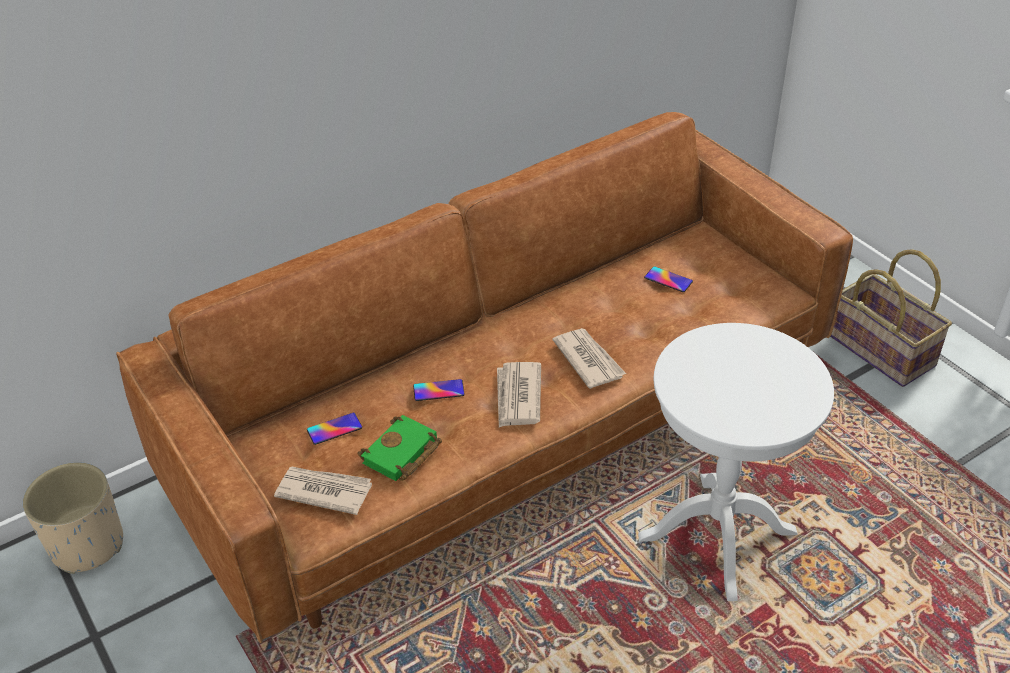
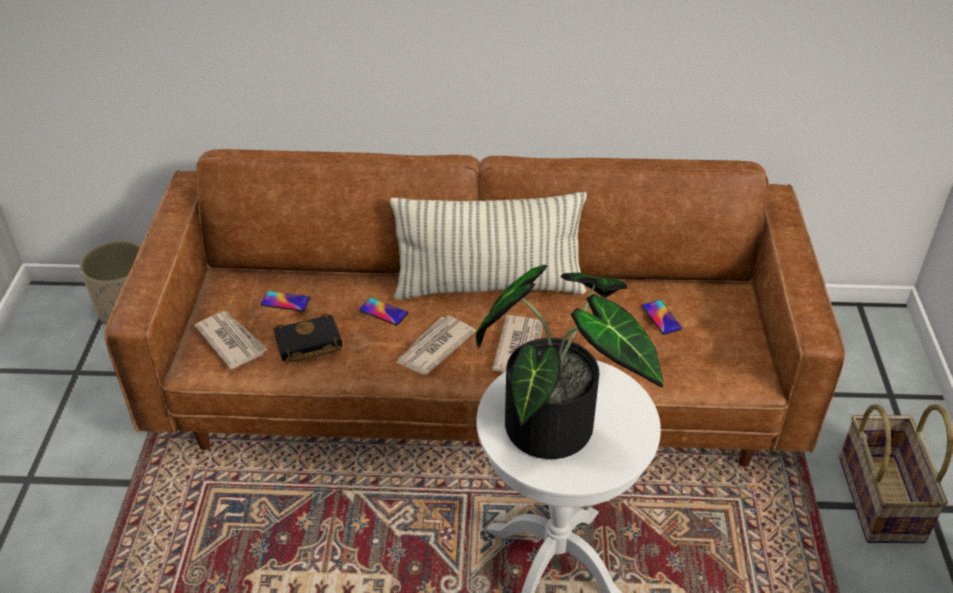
camera: 35 degrees right, 0 degrees up
(401, 455) = (307, 345): green book -> black book
(506, 323) = (489, 287): none -> pillow
(740, 387) = (558, 423): none -> potted plant

